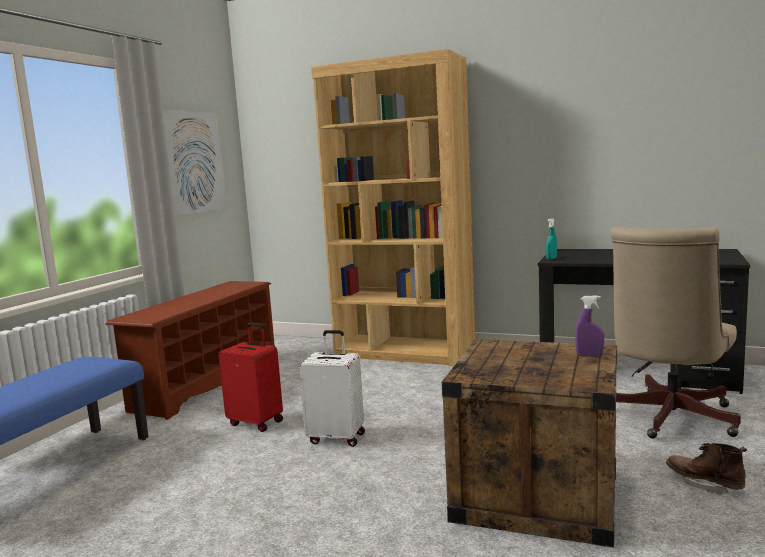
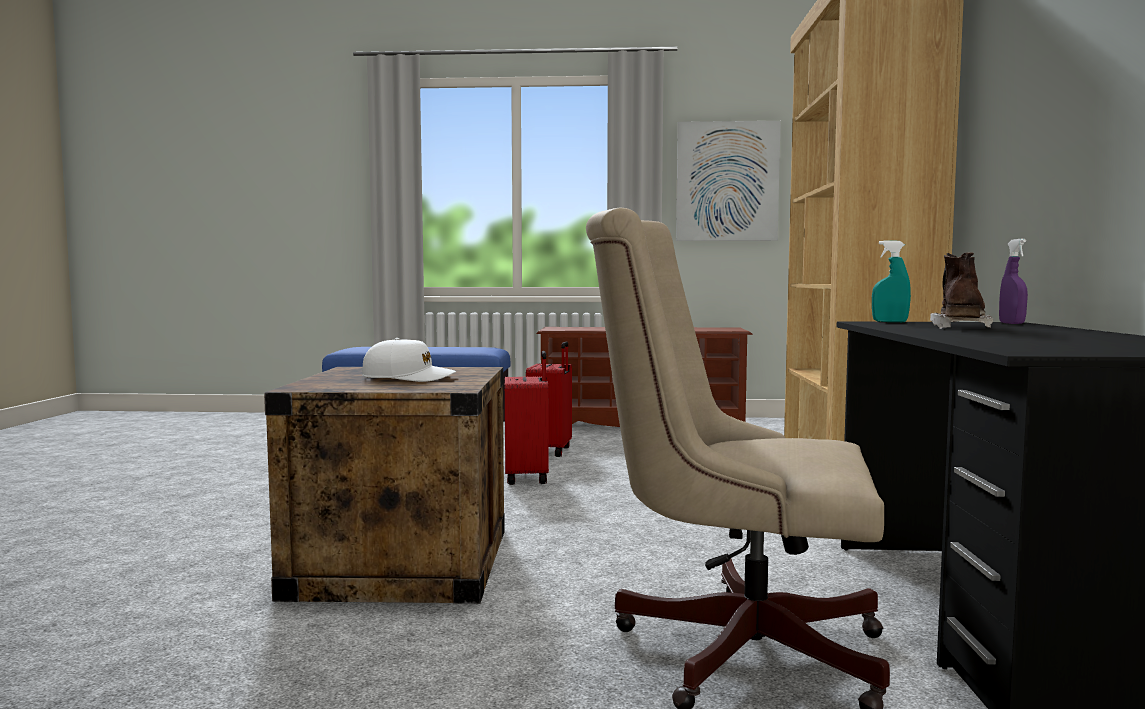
camera: 70 degrees right, 5 degrees down
(337, 437) = (528, 477): white suitcase -> red suitcase
(540, 359) = (408, 378): none -> white cap
(589, 356) = (421, 386): purple spray bottle -> purple spray bottle (1011, 323)
(704, 484) = (450, 665): brown boot -> brown boot (960, 327)

